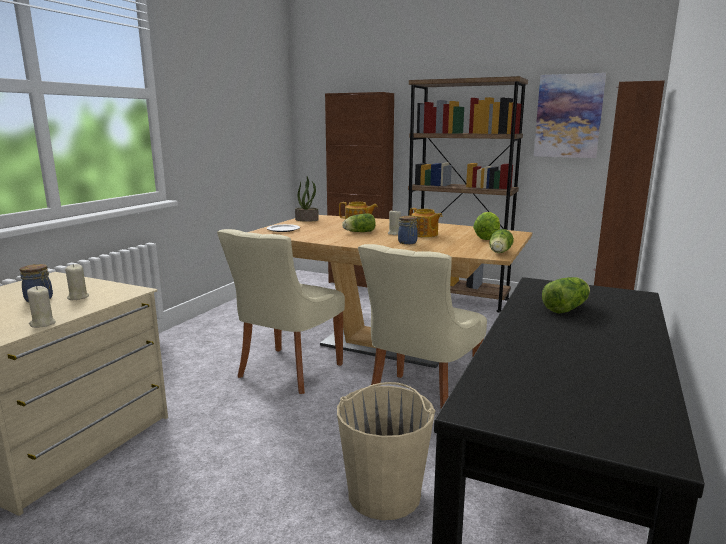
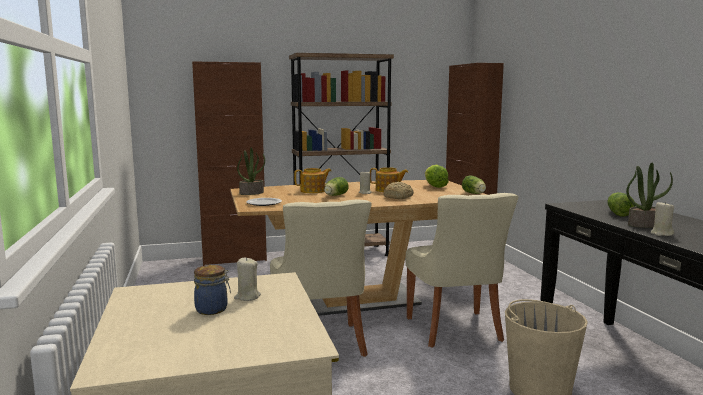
camera: 40 degrees left, 5 degrees down
(42, 324) = (304, 322): beige candle -> beige candle (661, 234)
(407, 242) = (399, 197): jar -> bread
(539, 329) = (644, 225): none -> potted plant
(568, 116) = (410, 87): picture -> none

